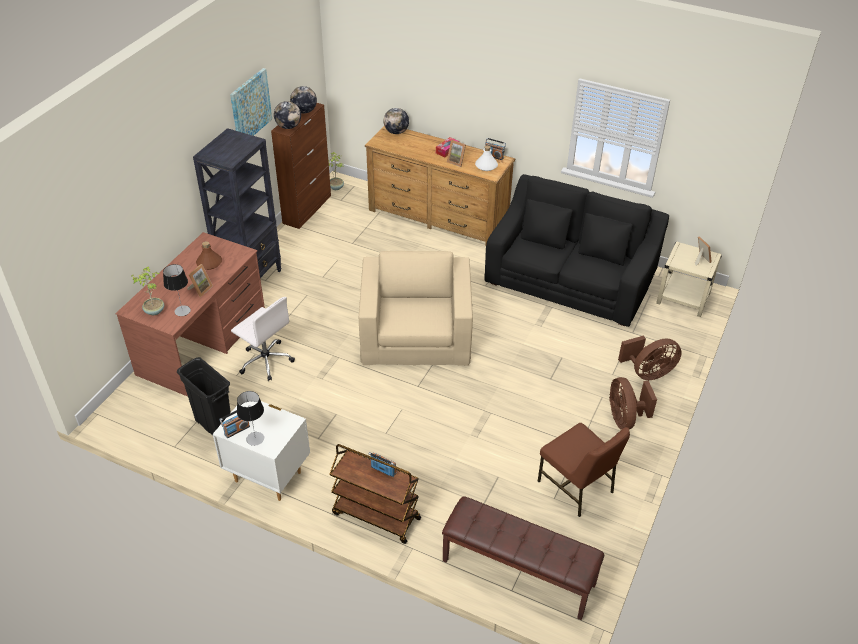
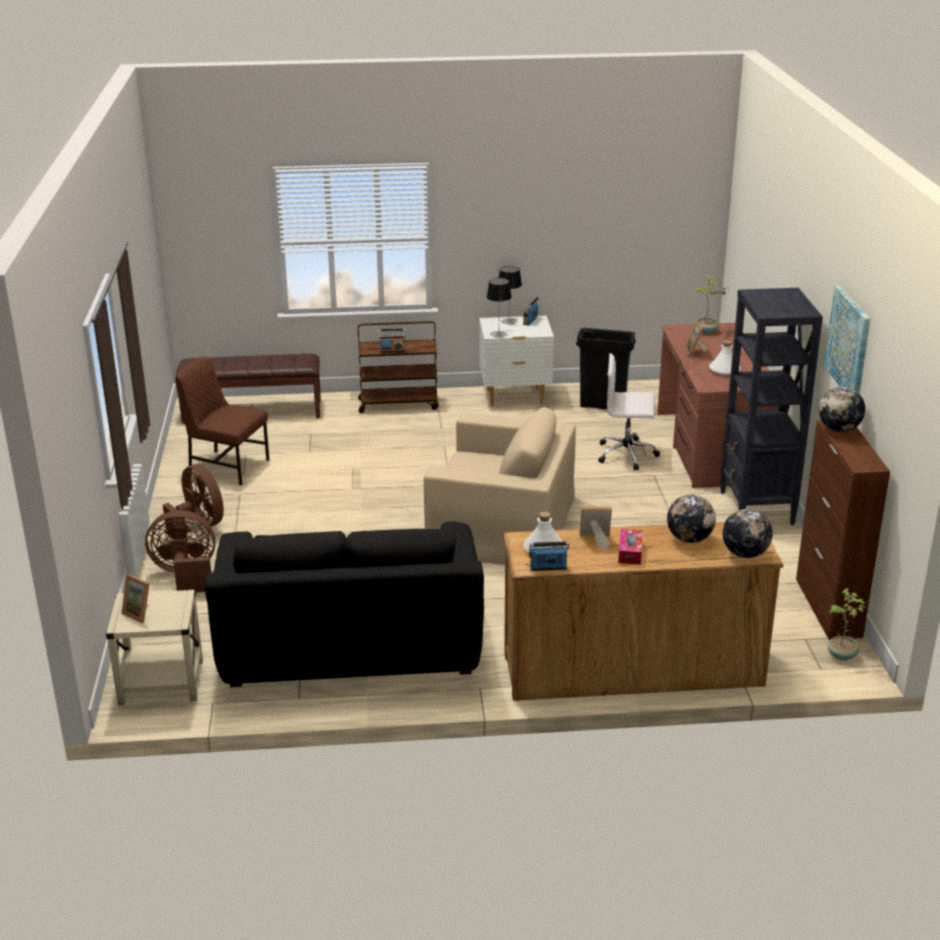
camera: 150 degrees right, 15 degrees down
(182, 311) = (682, 338): table lamp -> table lamp (498, 334)
(209, 263) = (724, 370): brown bottle -> white bottle
(304, 111) = (859, 454): globe -> globe (689, 539)
(416, 332) = (501, 524): beige armchair -> beige armchair turned 45 degrees counterclockwise
(648, 372) = (186, 575): brown fan -> brown fan turned 45 degrees clockwise

